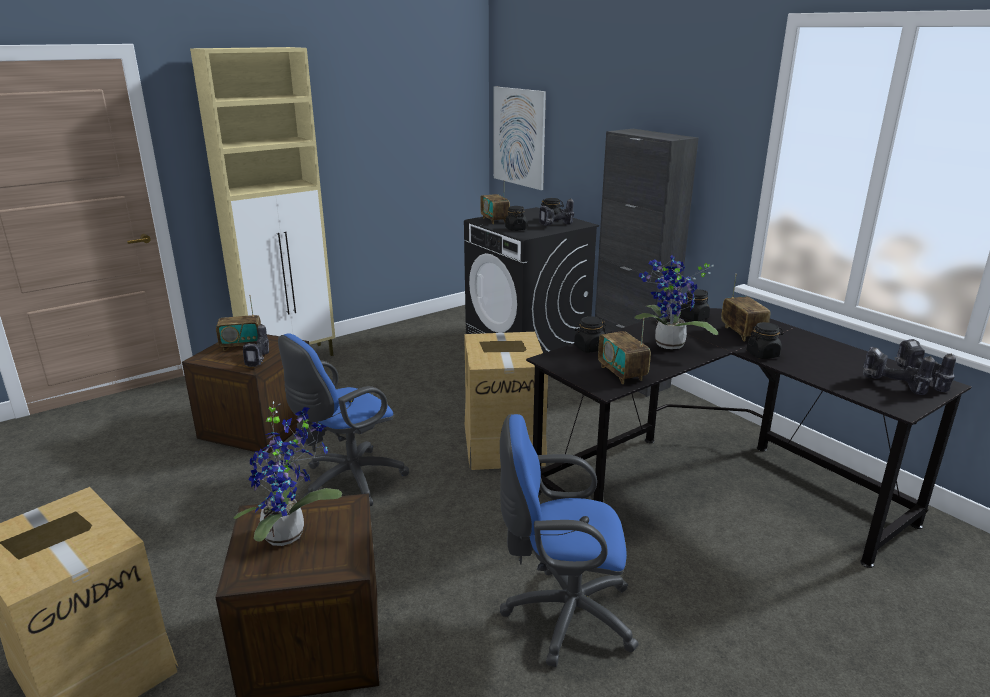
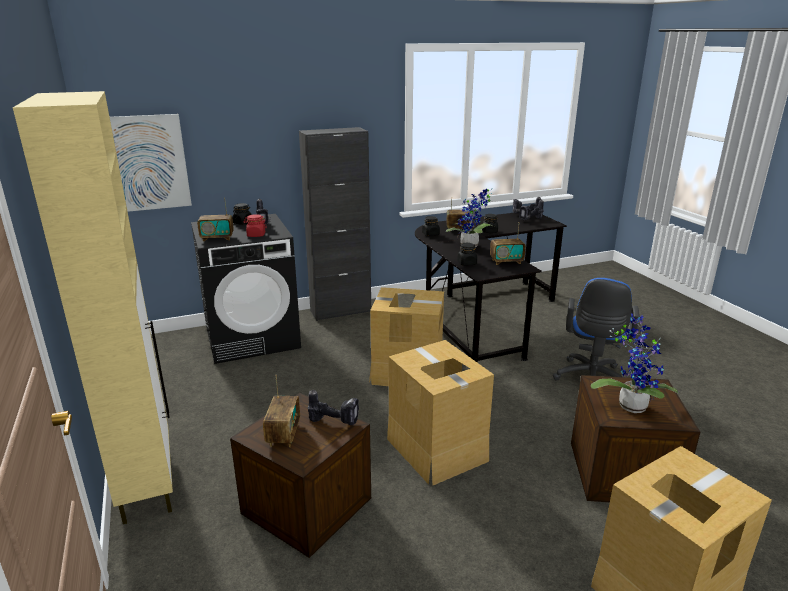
camera: 75 degrees left, 0 degrees up
(347, 481) = (436, 449): blue office chair -> cardboard box
(515, 229) = (256, 235): black jar -> red jar

